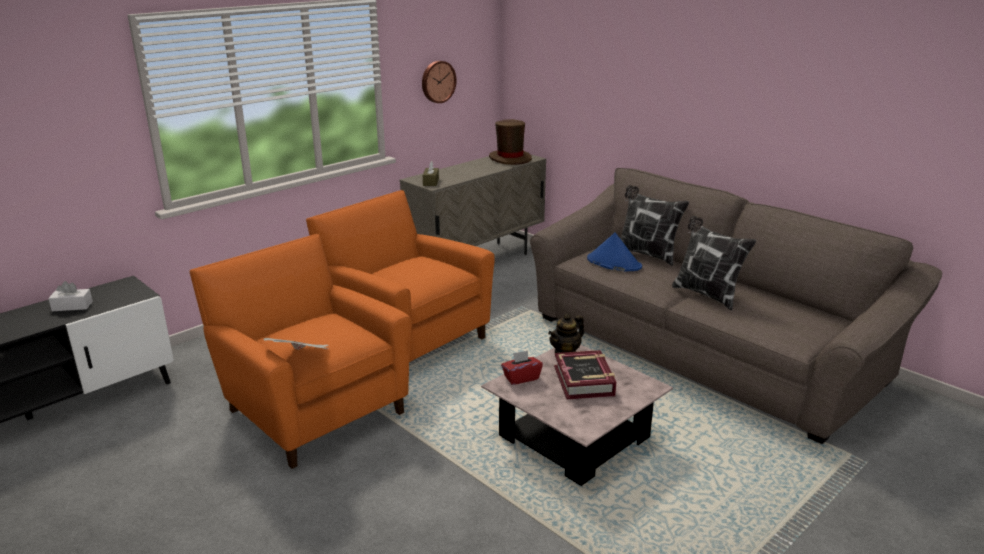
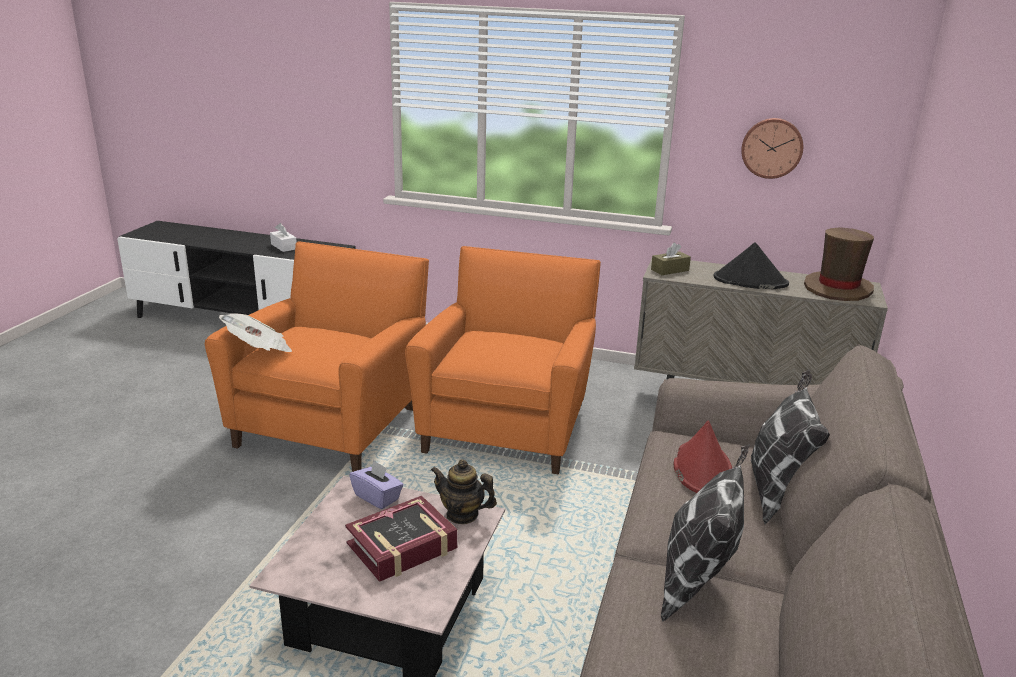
camera: 60 degrees right, 0 degrees up
(475, 171) = (750, 281): none -> black hat
(521, 378) = (377, 497): red tissue box -> purple tissue box
(613, 263) = (701, 468): blue hat -> red hat

